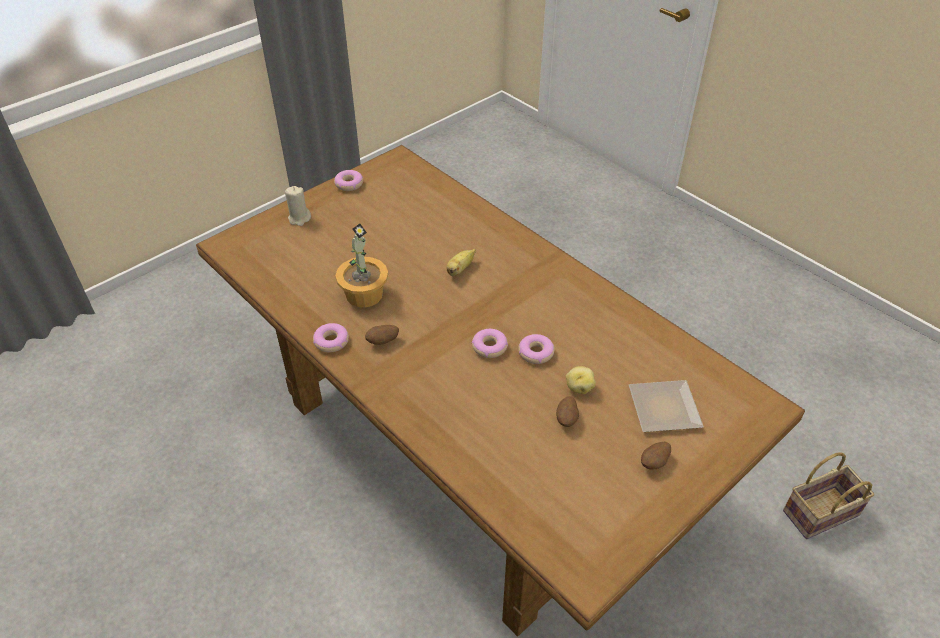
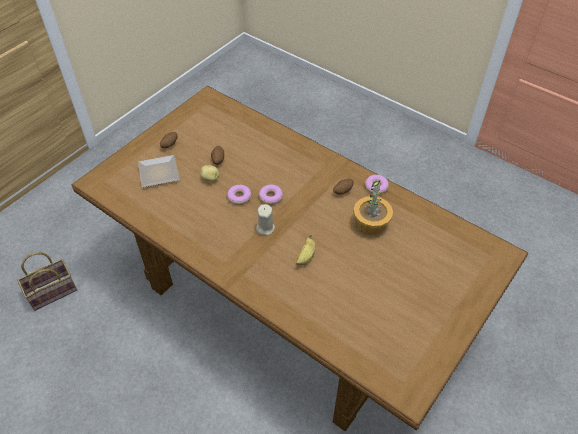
camera: 170 degrees right, 5 degrees up
(299, 218) = (462, 291): beige candle -> beige candle (265, 228)
(349, 184) = (442, 344): donut -> none

